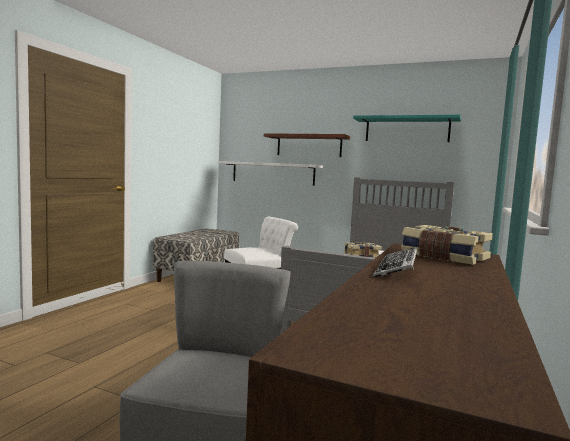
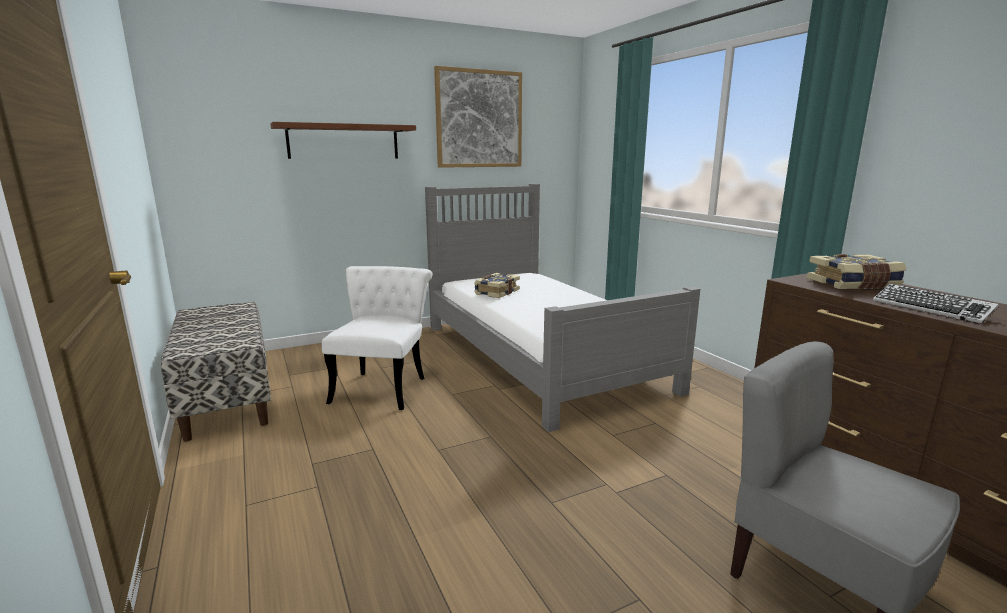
camera: 50 degrees left, 10 degrees up
(272, 173) = (283, 190): white shelf -> none
(406, 130) = (479, 119): turquoise shelf -> picture

